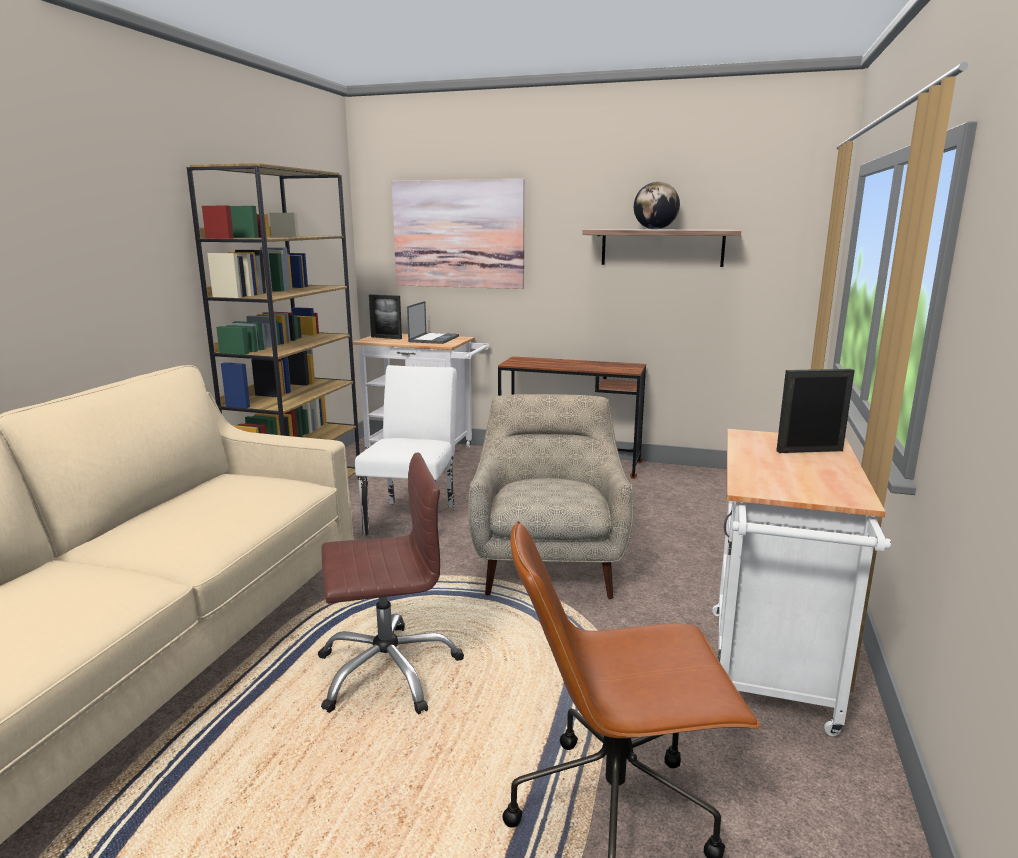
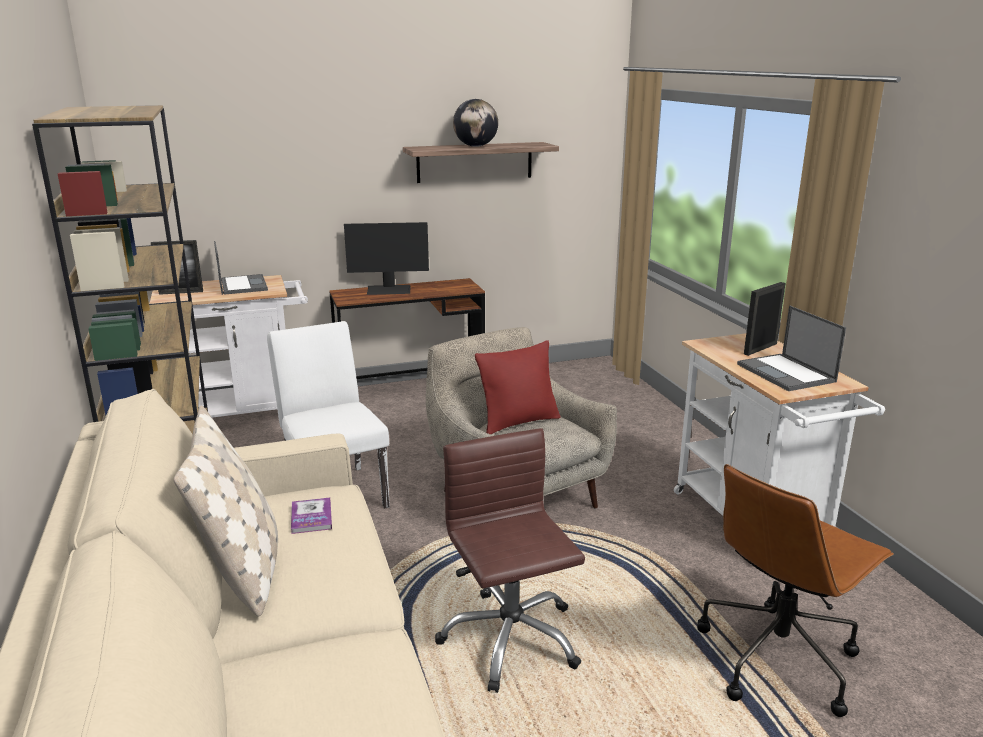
camera: 35 degrees left, 5 degrees up
(162, 510) = (242, 569): none -> beige pillow
(254, 493) = (311, 517): none -> book
(387, 670) = (510, 639): brown office chair -> brown office chair turned 60 degrees counterclockwise
(458, 234) = (248, 159): picture -> none
(546, 484) = (518, 422): none -> red pillow
(558, 362) = (389, 290): none -> monitor
(793, 476) = (787, 373): none -> laptop

